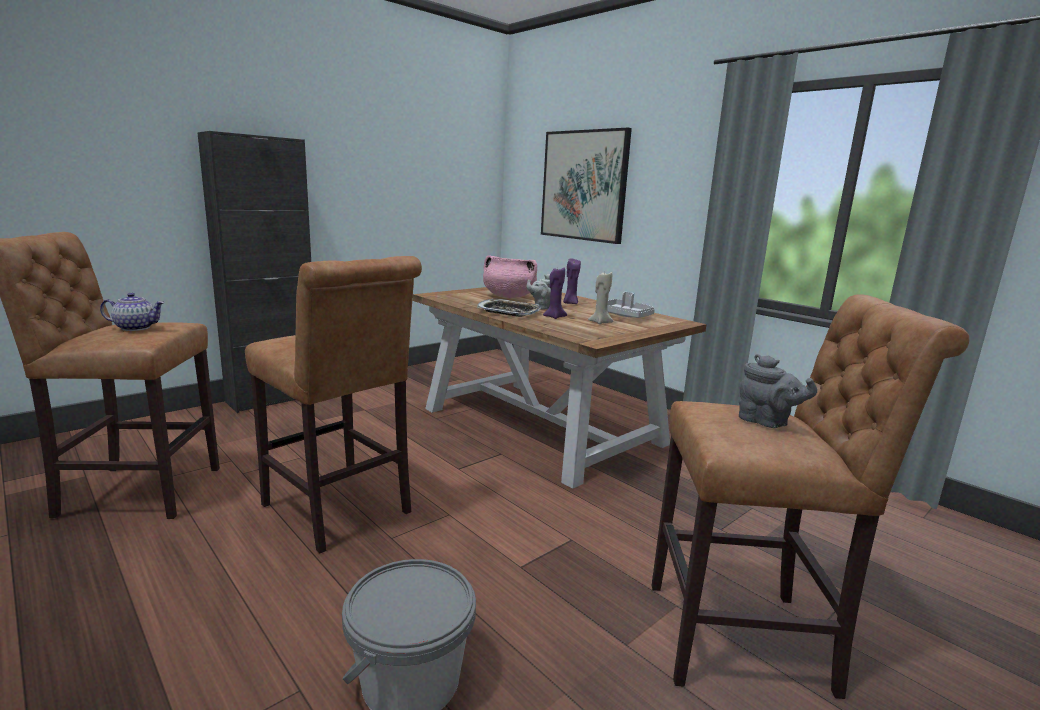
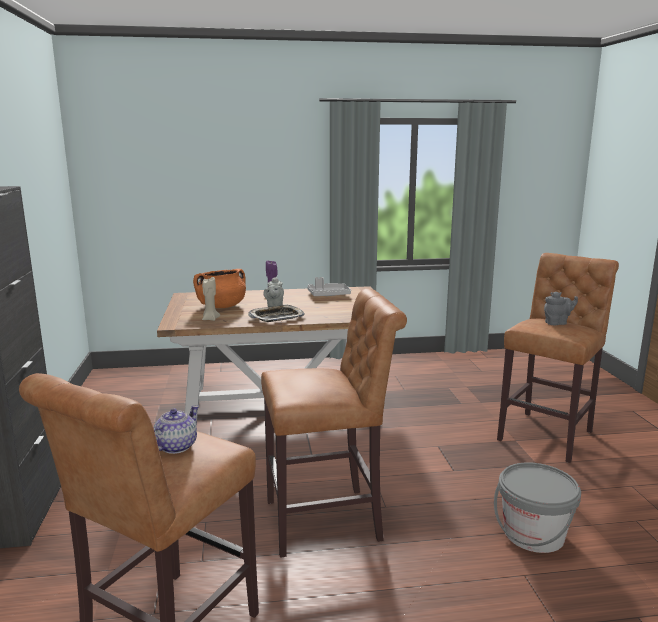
camera: 55 degrees left, 0 degrees up
(508, 296) = (221, 306): pink cooking pot -> orange cooking pot
(554, 317) = (308, 310): purple candle -> none
(584, 186) = (192, 192): picture -> none
(600, 322) = (338, 304): beige candle -> beige candle (210, 319)

